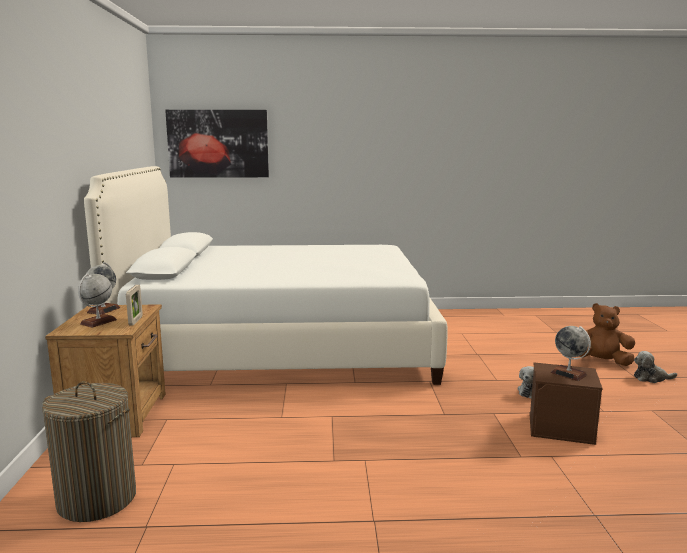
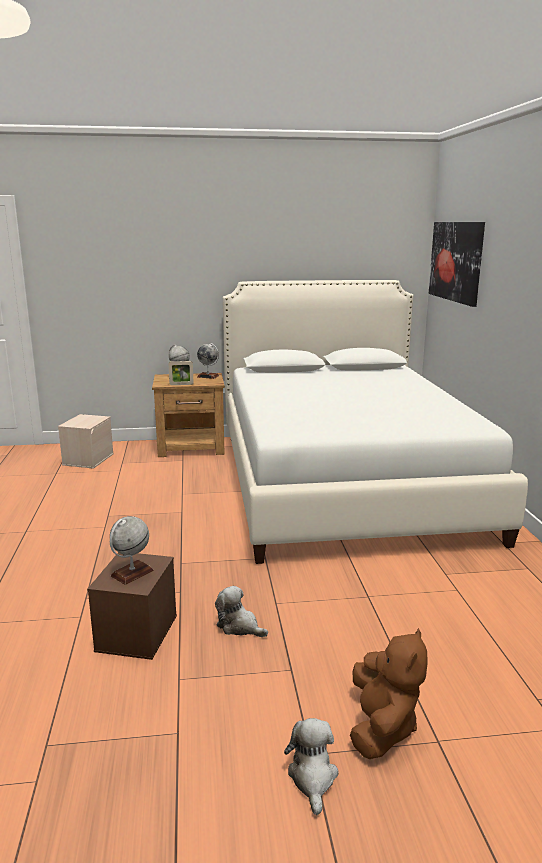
camera: 85 degrees right, 5 degrees up
(96, 499) = (88, 459): laundry basket -> beige storage box

